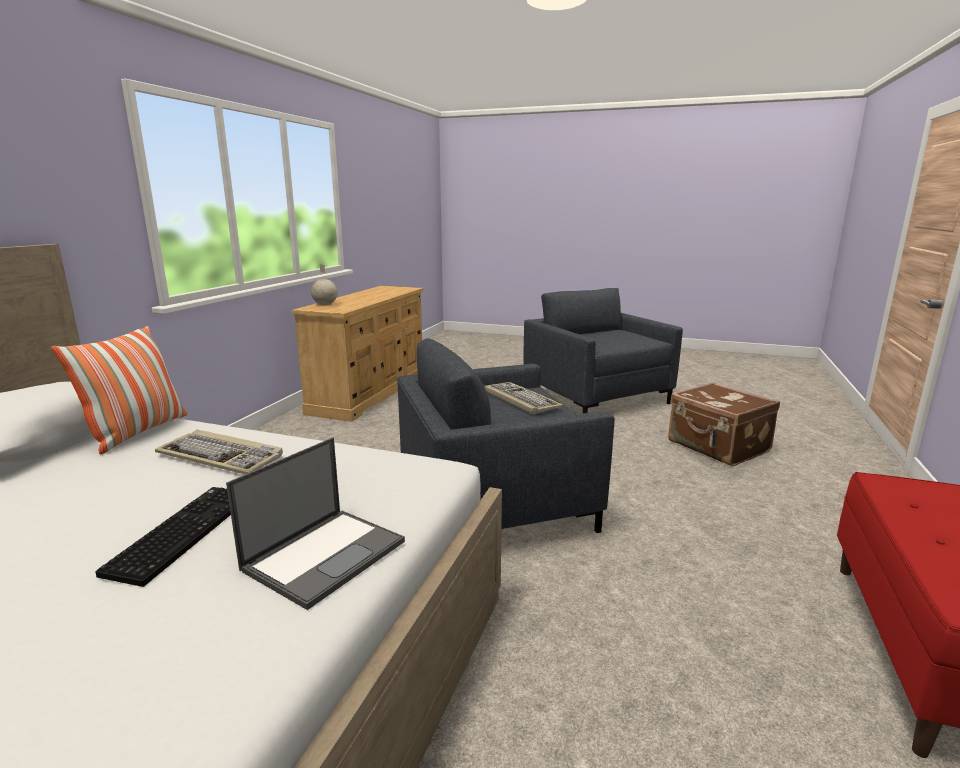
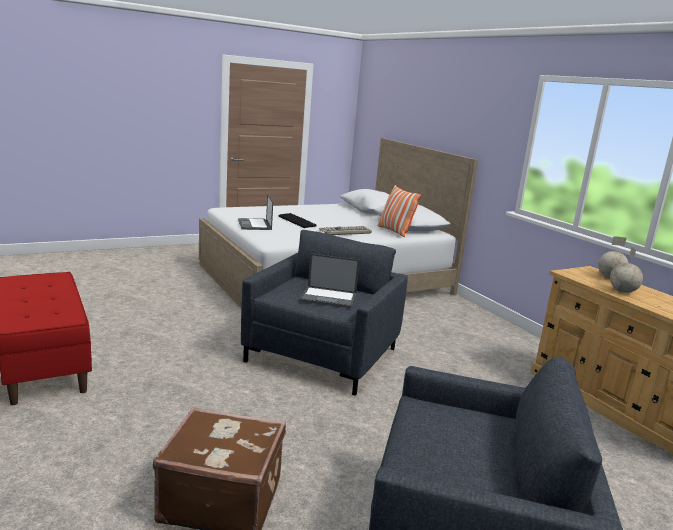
camera: 130 degrees right, 0 degrees up
(361, 301) = (622, 291): none -> globe
(519, 400) = (329, 297): keyboard -> laptop

